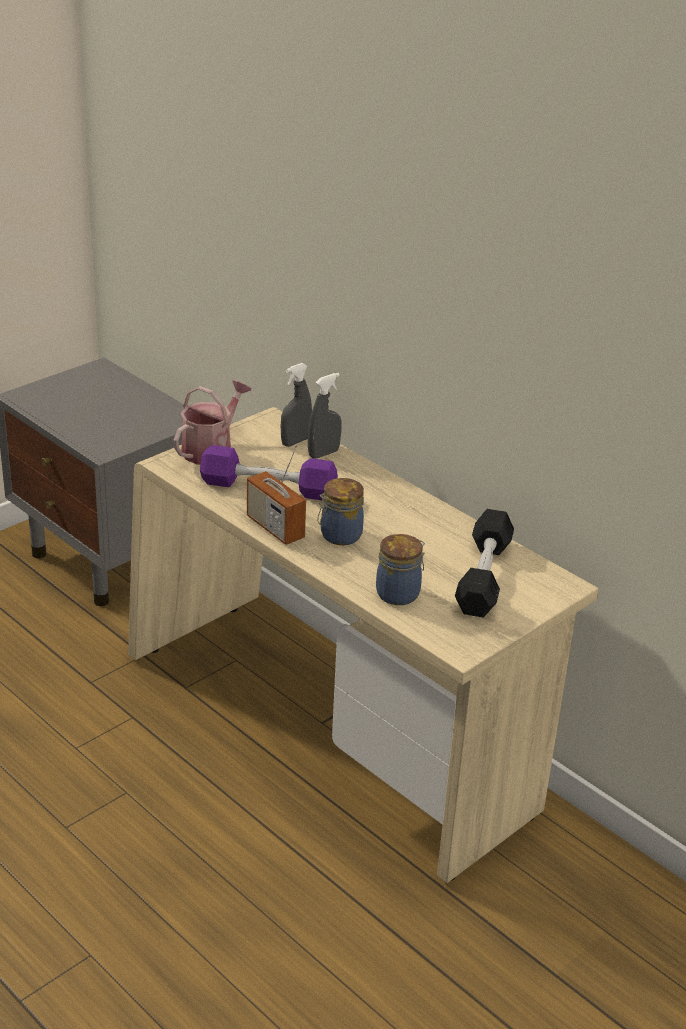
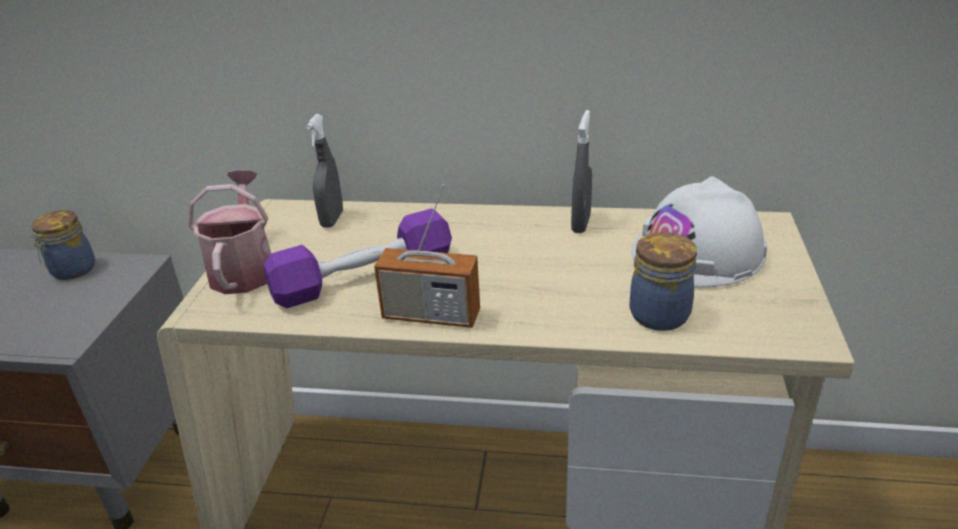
camera: 35 degrees left, 0 degrees up
(323, 454) = (377, 217): grey spray bottle -> grey spray bottle (581, 224)
(339, 536) = (510, 287): jar -> jar (72, 271)
(483, 577) = (698, 253): black dumbbell -> white hard hat

